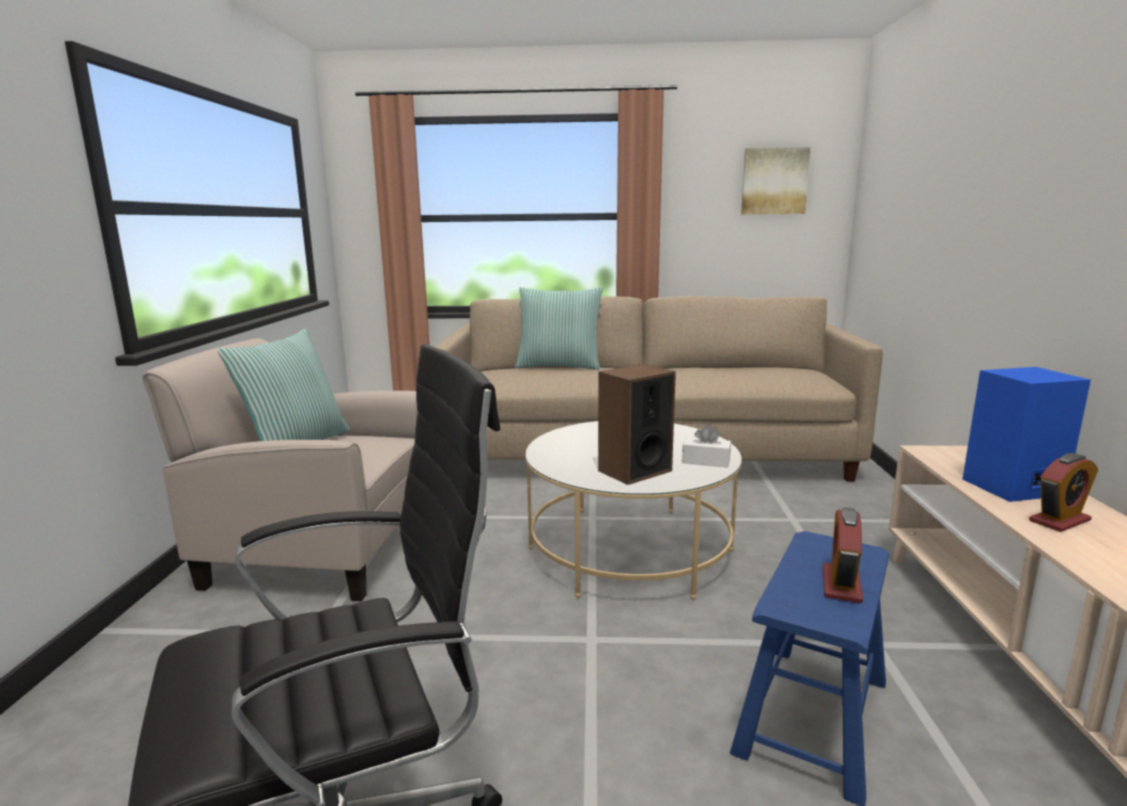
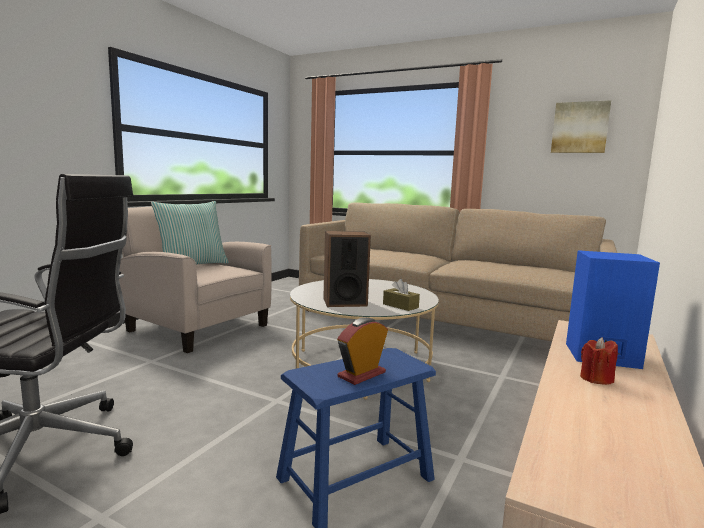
camera: 25 degrees right, 5 degrees down
(559, 366) = (391, 249): pillow -> none
(706, 461) = (400, 306): white tissue box -> brown tissue box
(1059, 521) = (596, 379): alarm clock -> red candle

